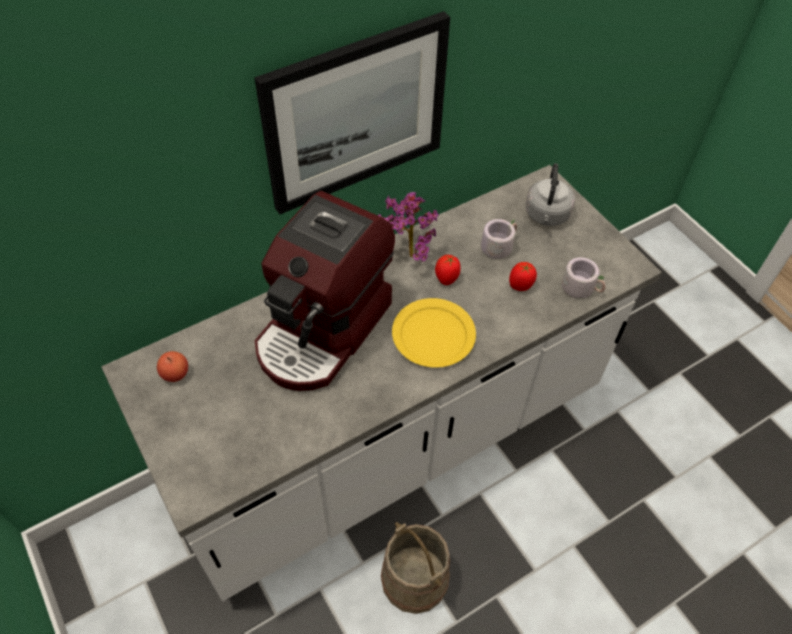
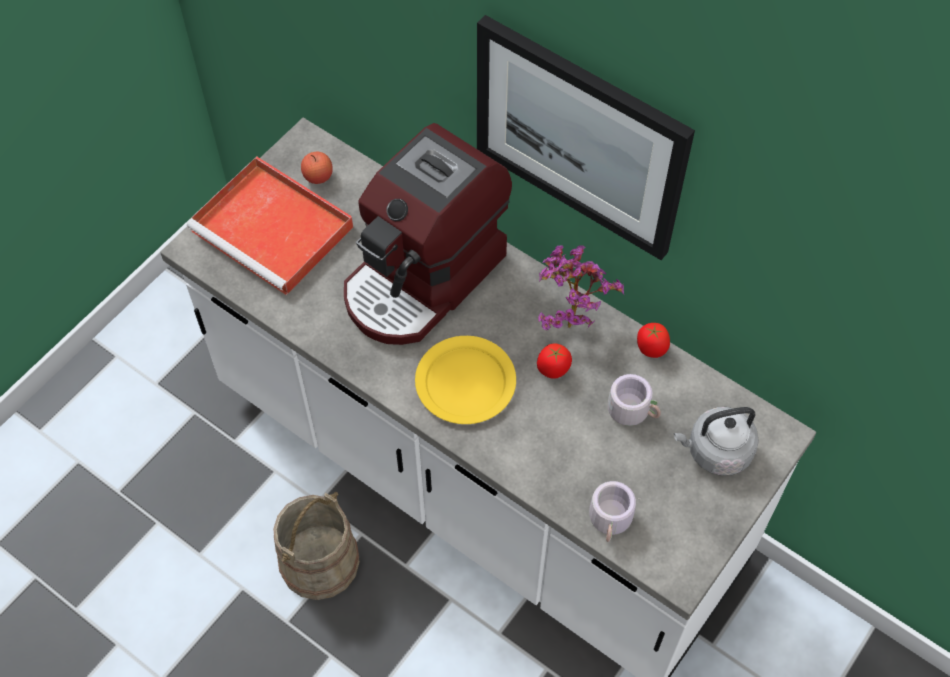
camera: 70 degrees right, 5 degrees up
(212, 424) = (275, 230): none -> red tray
(324, 330) = (424, 278): coffee machine -> coffee machine turned 60 degrees counterclockwise
(521, 285) = (581, 452): tomato -> tomato (650, 349)

